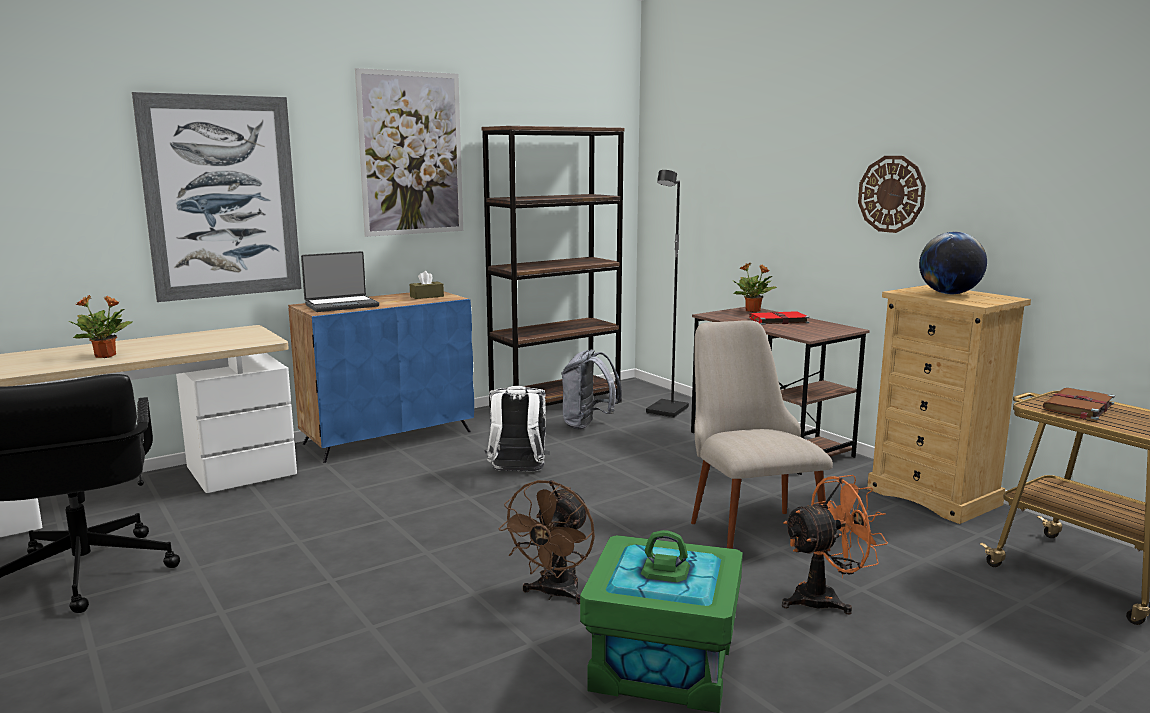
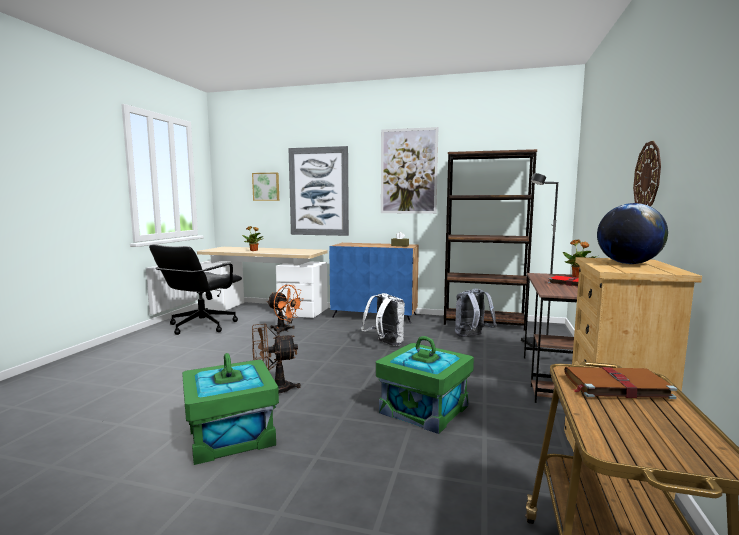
camera: 50 degrees right, 5 degrees down
(69, 188) = (266, 186): none -> picture
(341, 305) = (355, 244): laptop -> none
(747, 526) = (424, 409): beige chair -> green storage box
(825, 598) = (363, 460): orange fan -> orange fan (284, 330)

